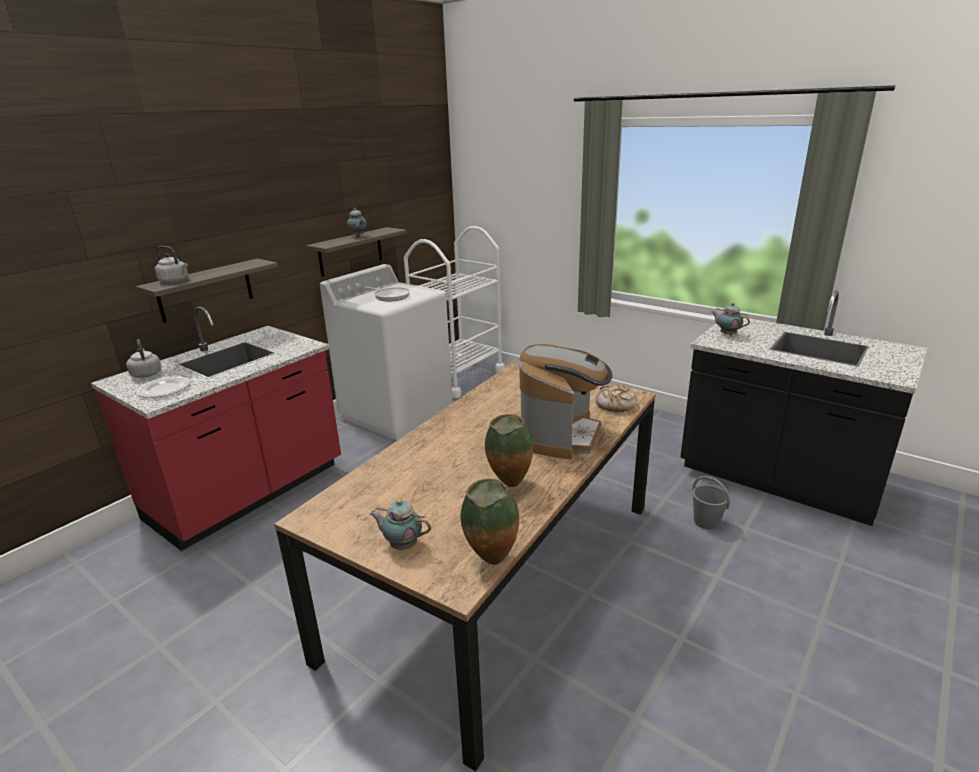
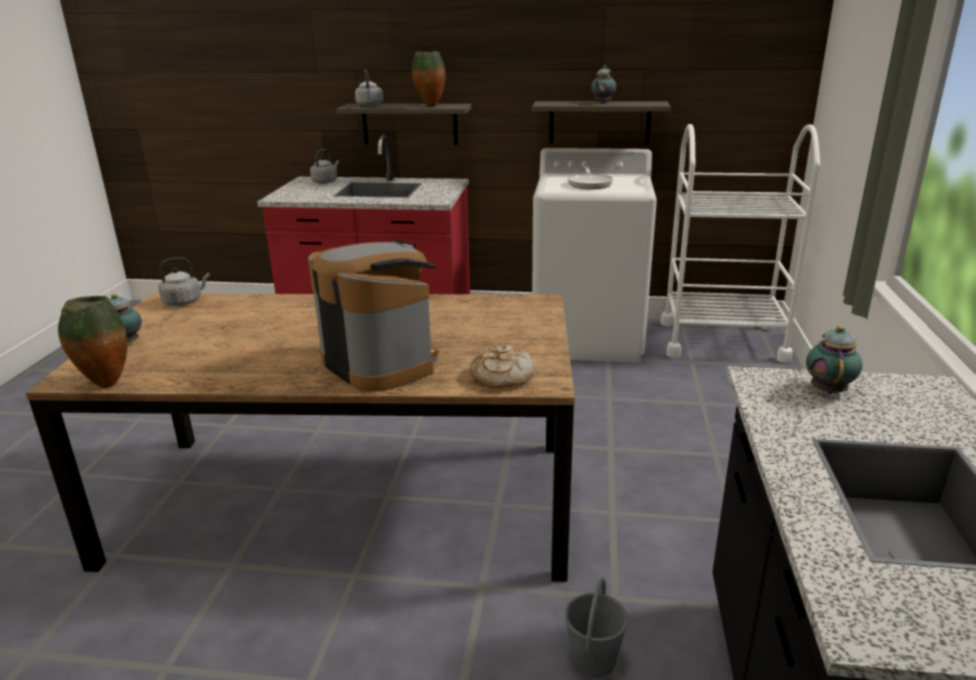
camera: 60 degrees right, 0 degrees up
(163, 389) = (301, 193): plate -> none
(330, 504) = (185, 301): none -> grey kettle
(510, 485) = (248, 361): vase -> vase (429, 106)
(561, 435) = (380, 362): coffee machine -> coffee machine turned 120 degrees counterclockwise

